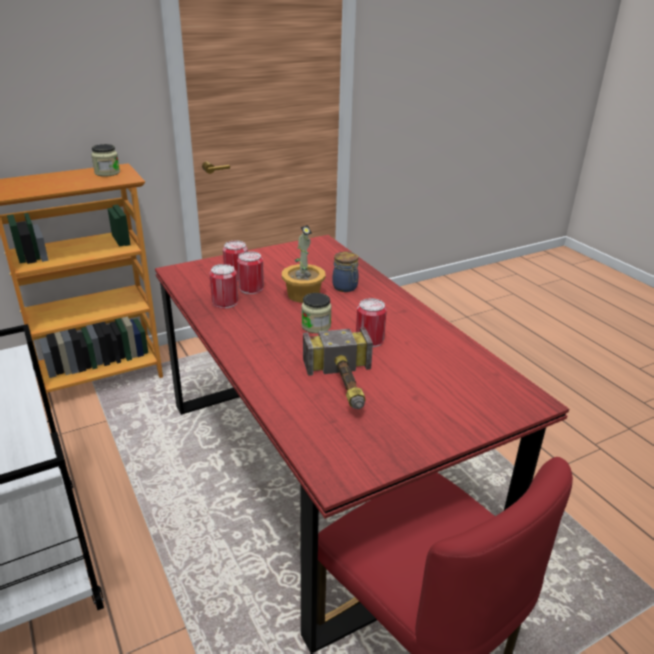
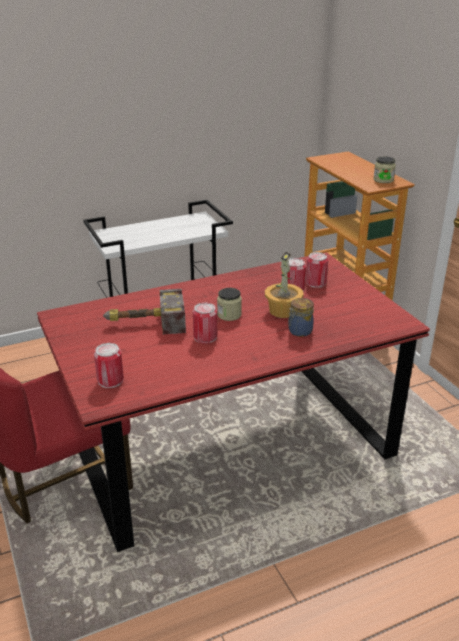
camera: 95 degrees right, 0 degrees up
(225, 302) = (269, 279): can -> can (110, 380)

